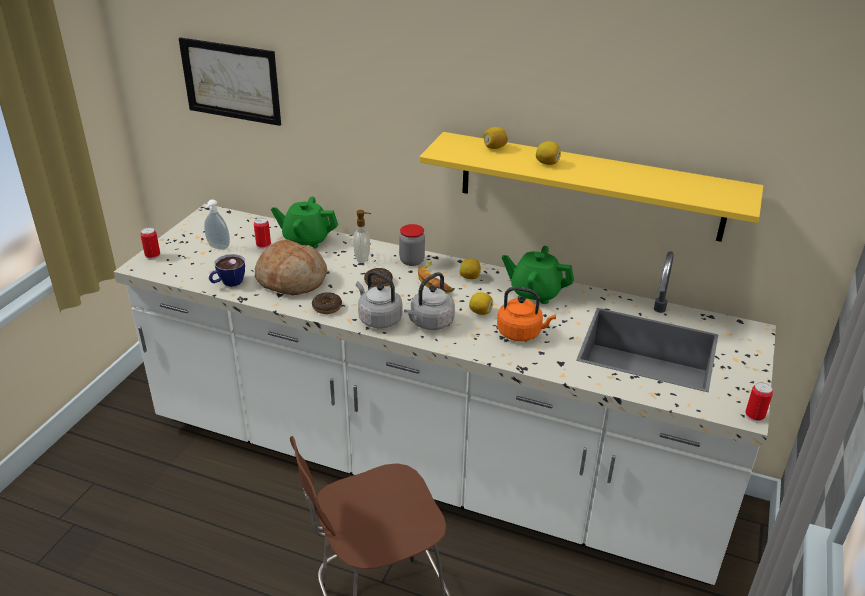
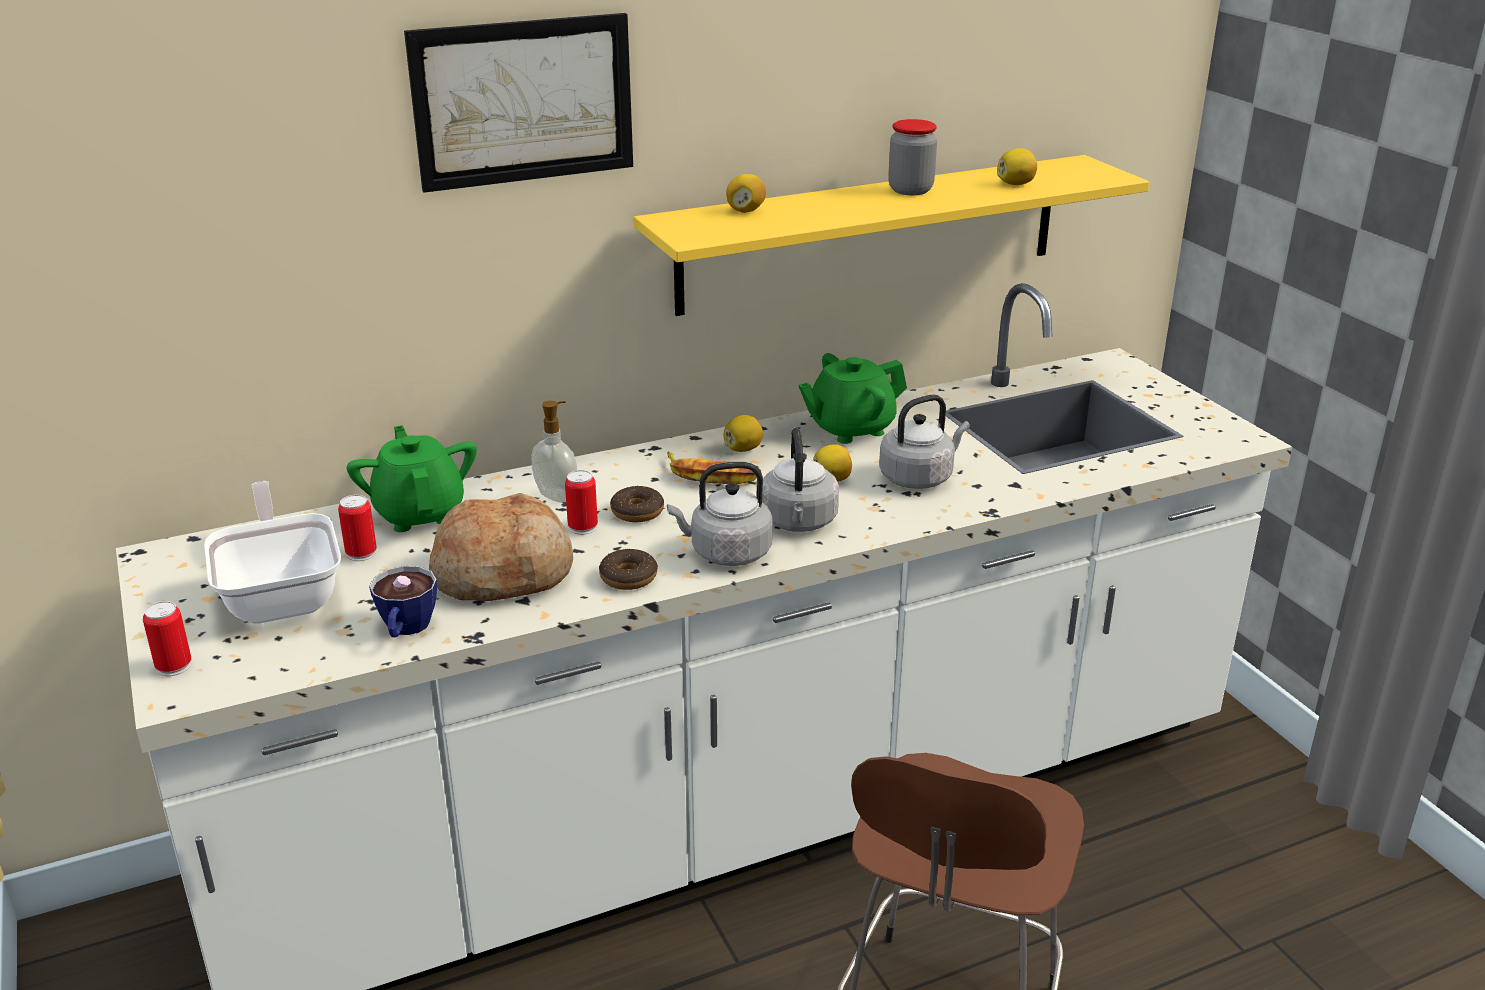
camera: 45 degrees left, 5 degrees down
(218, 247) = (282, 594): soap dispenser -> frying pan
(231, 81) = (162, 246): picture -> picture (523, 101)
(306, 240) = (420, 513): green teapot -> green teapot turned 105 degrees clockwise
(412, 261) = (632, 466): jar -> jar (910, 190)
(521, 333) = (919, 477): orange kettle -> grey kettle
(547, 163) = (845, 205): lemon -> lemon (1016, 184)
(754, 416) = (1254, 436): can -> can (583, 527)

